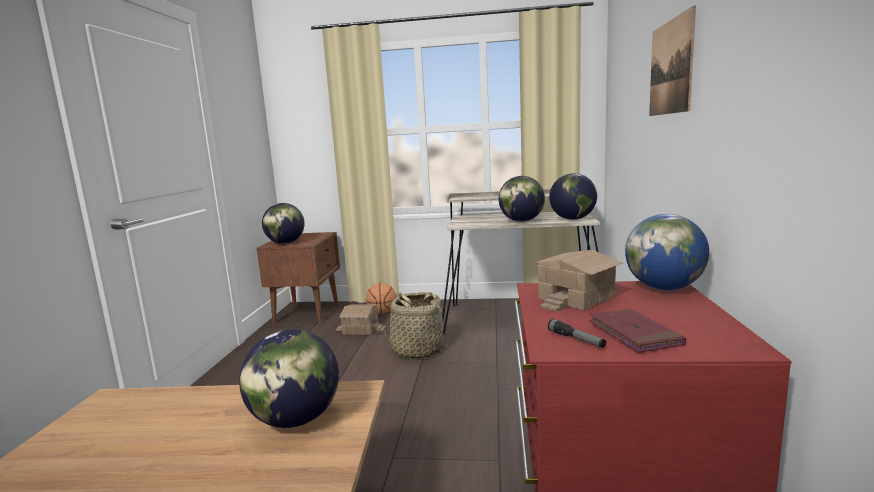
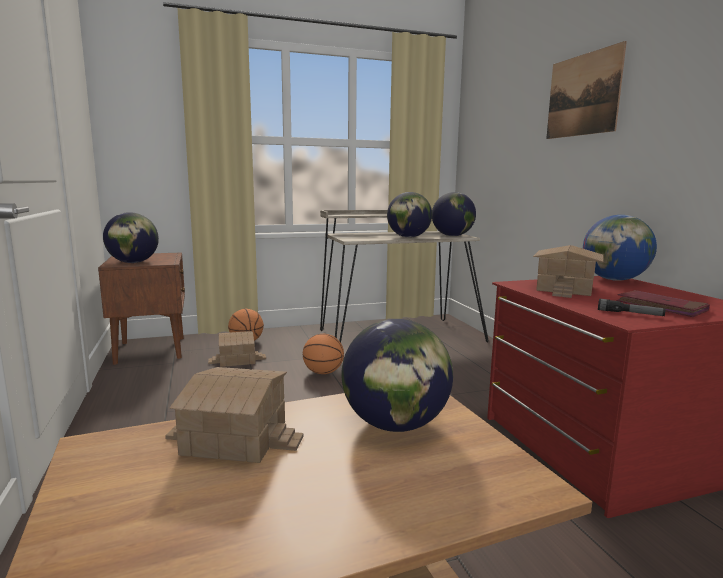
camera: 25 degrees left, 0 degrees up
(184, 408) = (236, 436): none -> toy house
(417, 350) = (323, 373): basket -> basketball

